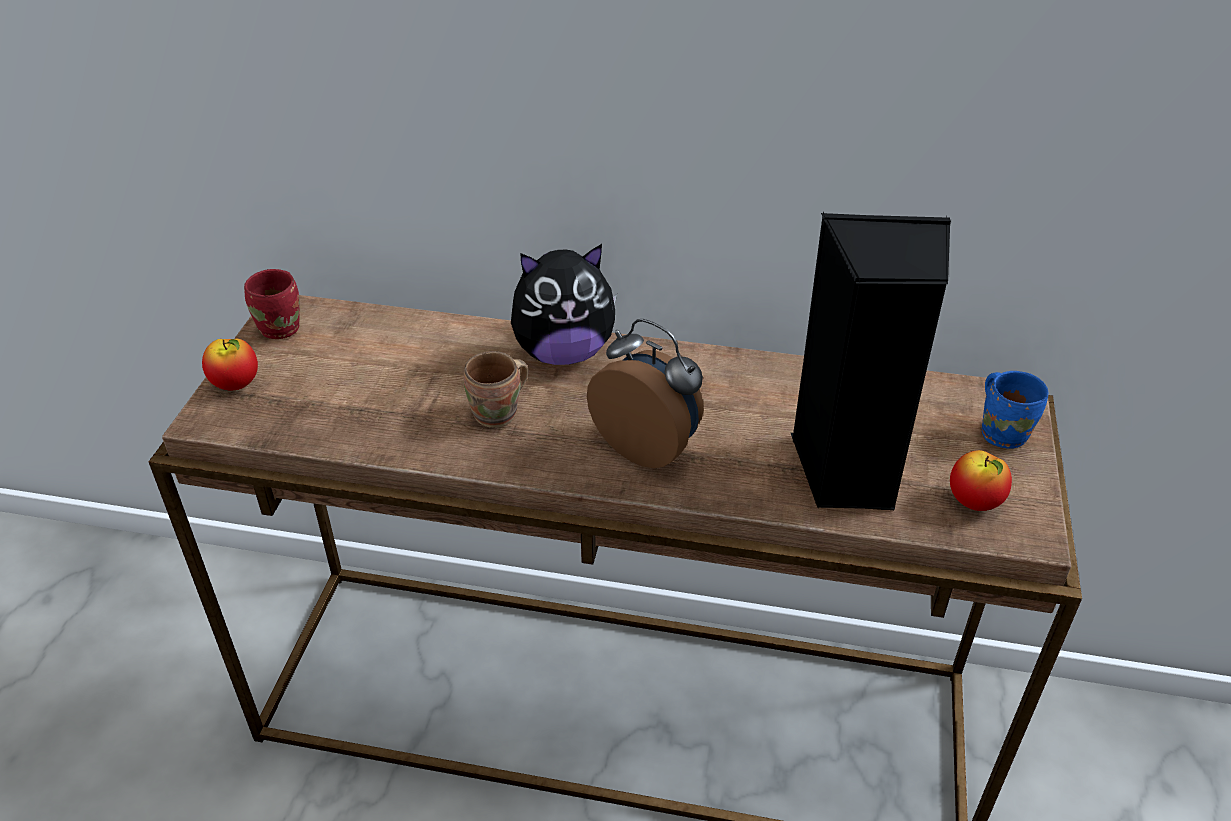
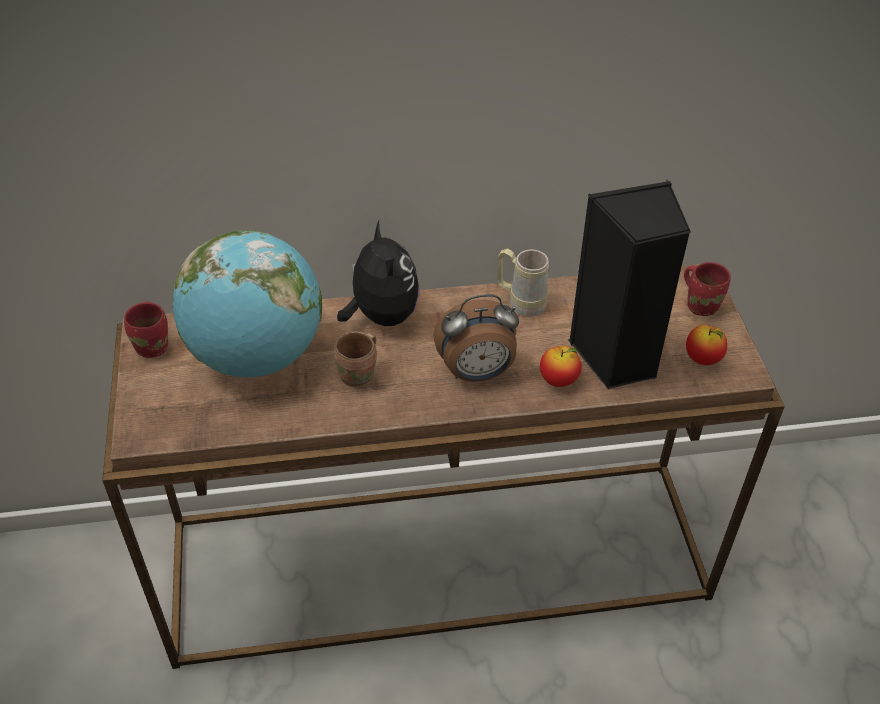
camera: 20 degrees left, 5 degrees up
(236, 385) = (145, 402): apple -> apple (558, 380)
(390, 364) = (257, 356): none -> globe
(564, 353) = (381, 316): plush toy -> plush toy turned 75 degrees counterclockwise
(649, 446) = (476, 373): alarm clock -> alarm clock turned 150 degrees clockwise
(749, 375) = (520, 302): none -> beige mug
(1004, 432) = (701, 304): blue mug -> red mug

